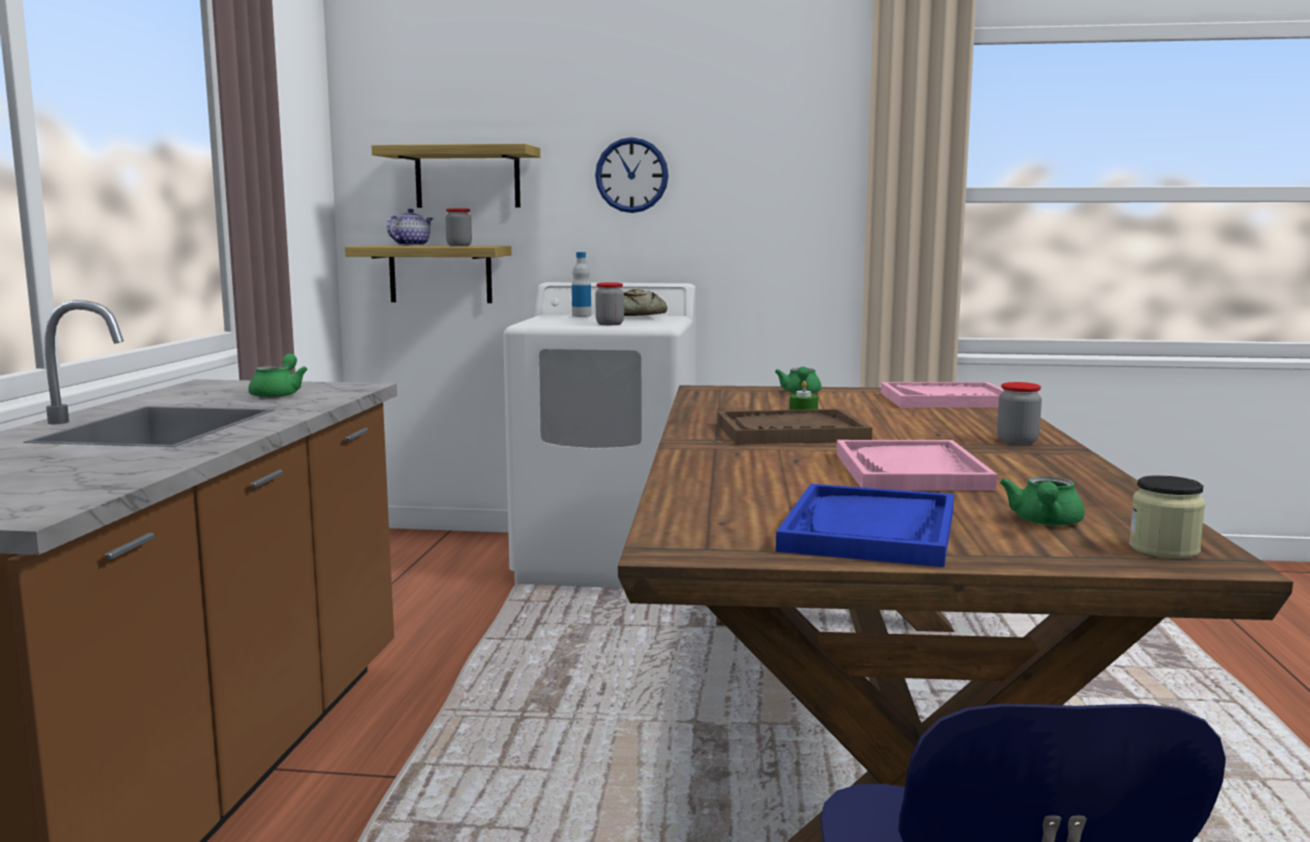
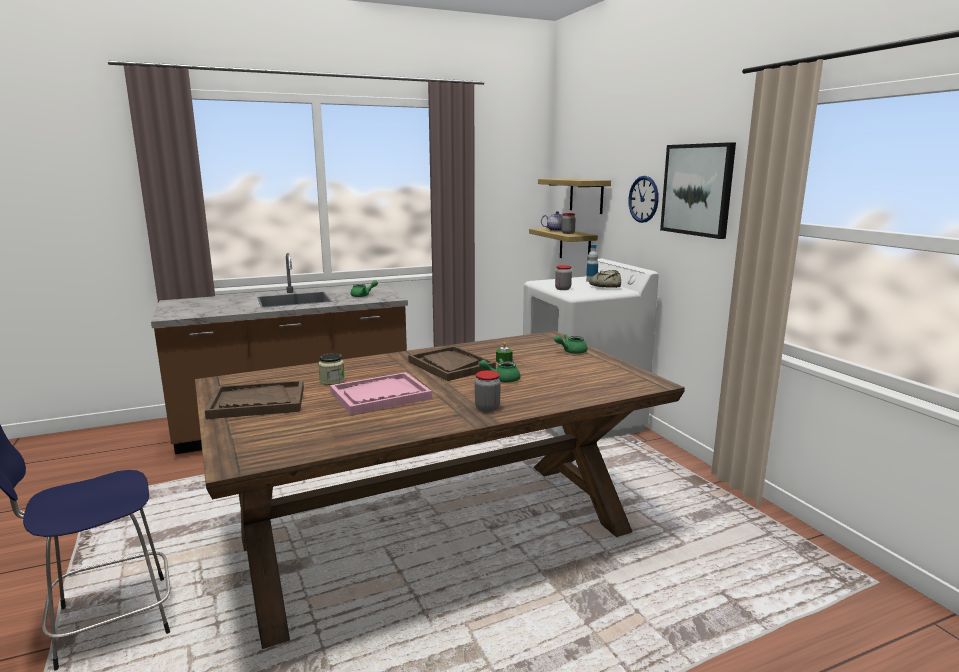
camera: 60 degrees right, 5 degrees up
(753, 154) = (697, 189): none -> picture
(870, 530) = (257, 402): blue tray -> brown tray
(946, 399) = (608, 380): pink tray -> none
(1045, 523) = (289, 429): green teapot -> green teapot (502, 379)
(1164, 549) = (251, 454): jar -> jar (332, 381)

